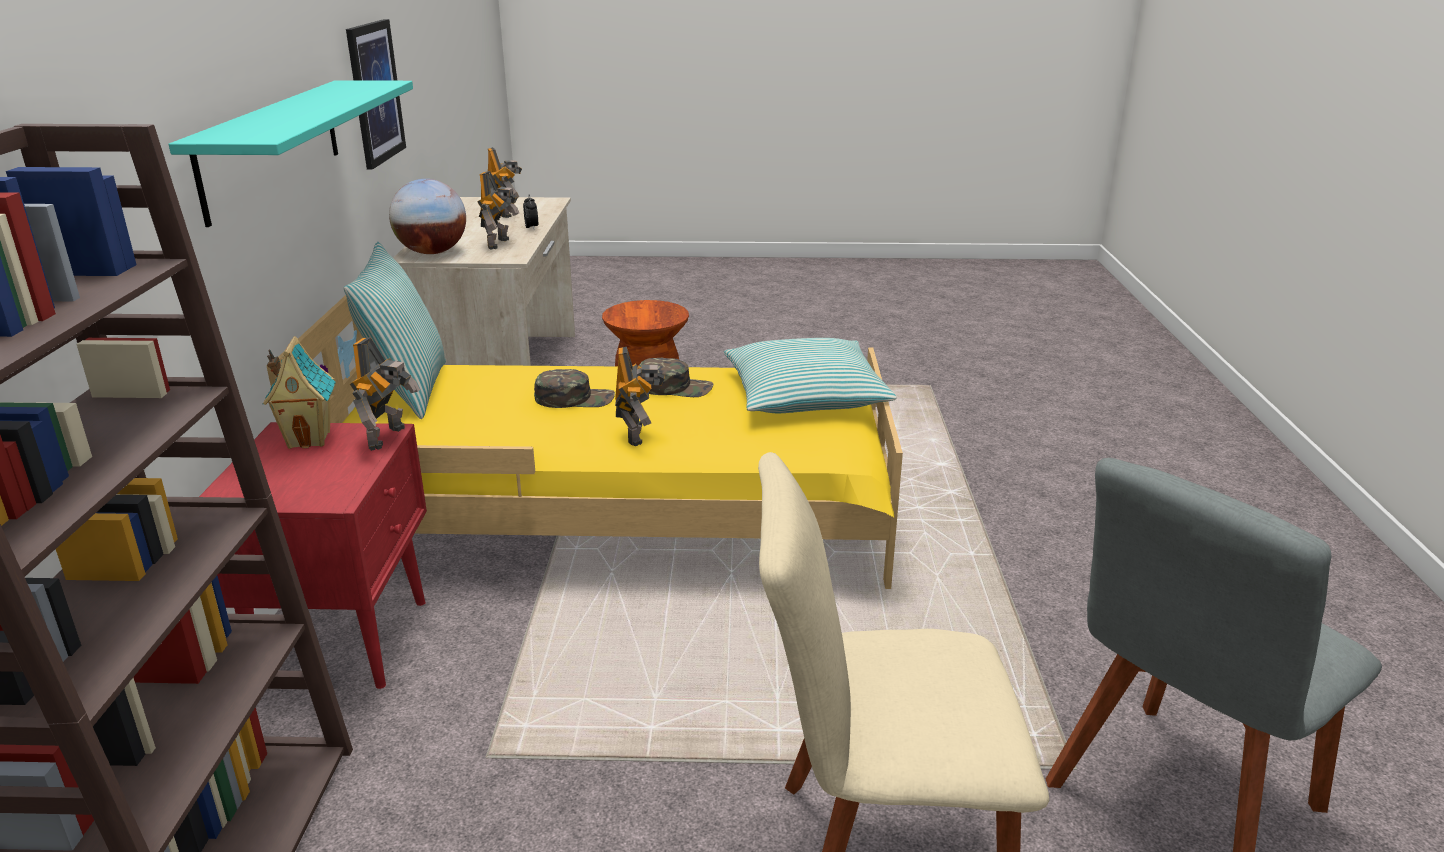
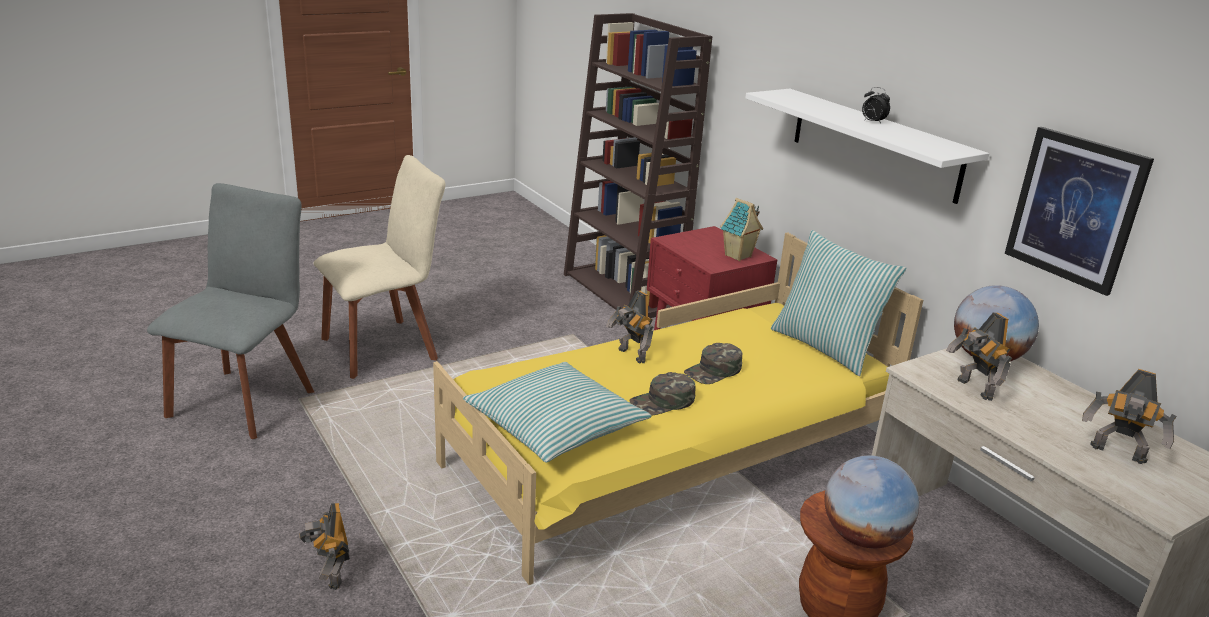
camera: 145 degrees right, 0 degrees up
(272, 146) = (874, 143): turquoise shelf -> white shelf
(389, 437) = (705, 264): toy robot -> toy robot (330, 575)
(532, 228) = (1016, 429): alarm clock -> alarm clock (872, 122)
(655, 308) = (862, 537): none -> globe

